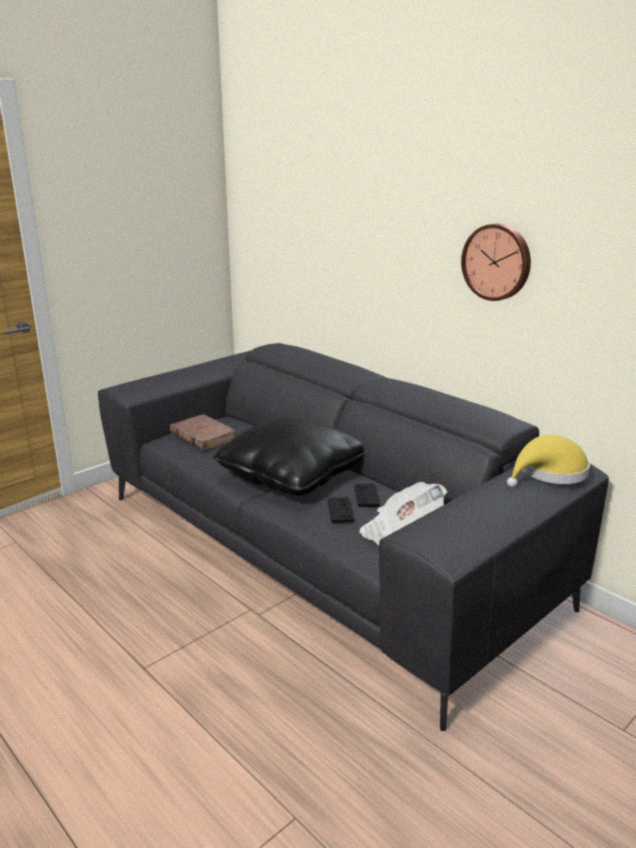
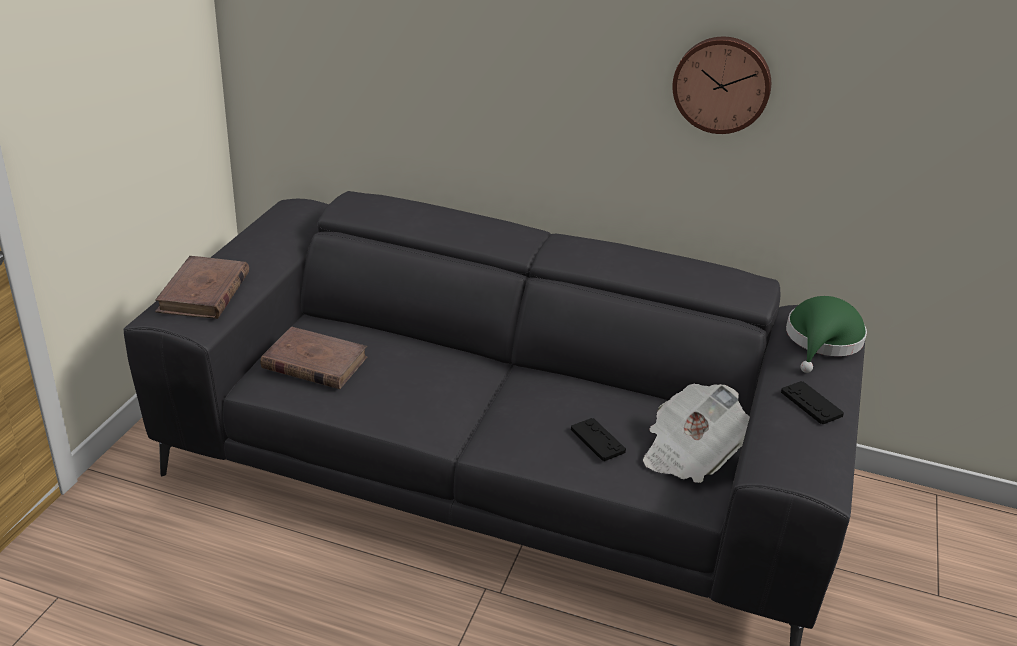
camera: 30 degrees left, 10 degrees up
(152, 380) = (204, 293): none -> brown book
(292, 475) = (488, 399): black pillow -> none
(366, 496) = (607, 409): black game controller -> black game controller (811, 404)
(549, 473) = (822, 341): yellow hat -> green hat

